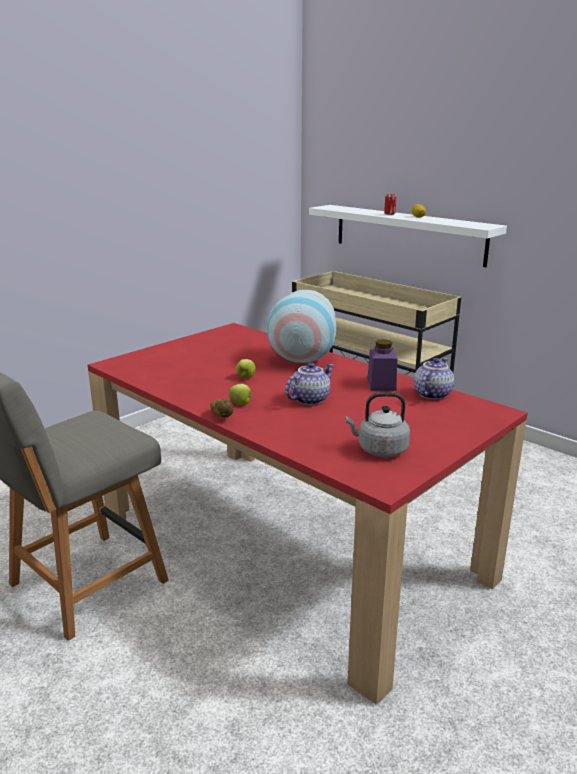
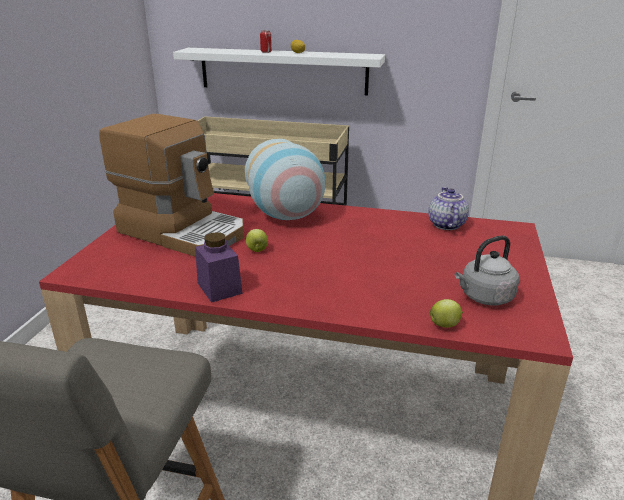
camera: 30 degrees left, 5 degrees up
(210, 354) = (183, 231): none -> coffee machine
(222, 417) = (291, 306): potato -> none
(241, 404) = (291, 284): apple -> apple (445, 325)
(309, 399) = (351, 259): teapot -> none
(381, 384) = (392, 225): purple jar -> purple jar (219, 288)

